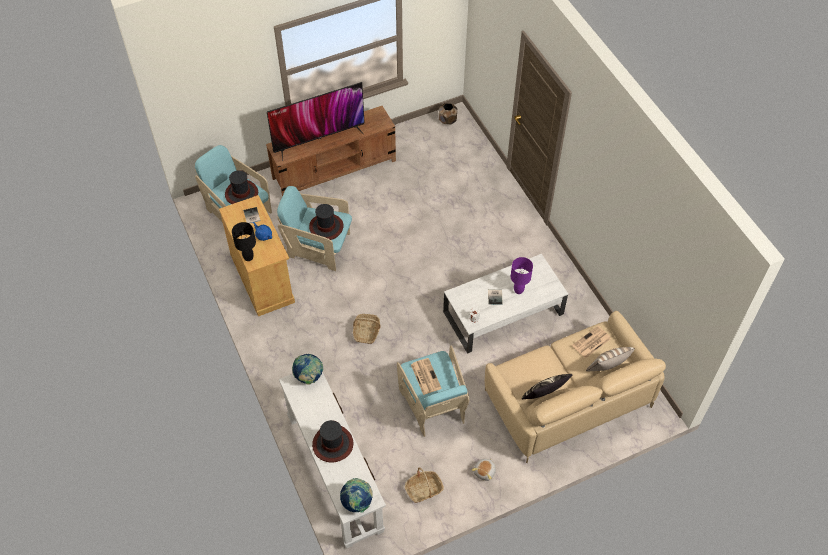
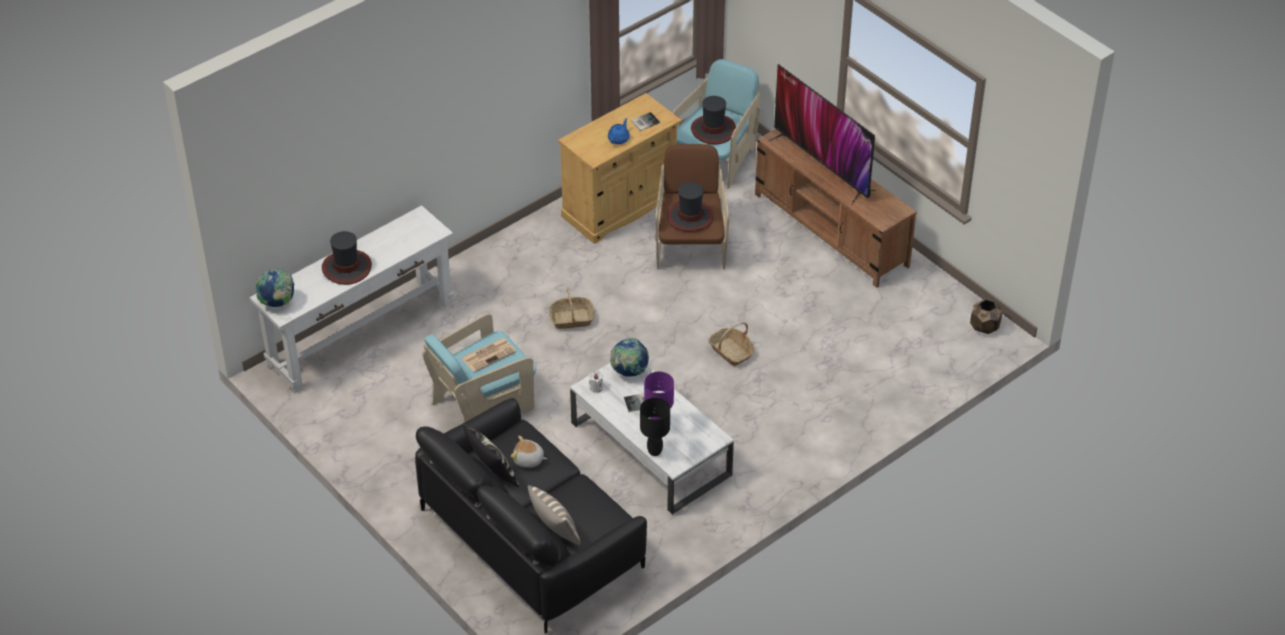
camera: 75 degrees right, 10 degrees down
(248, 257) = (579, 135): black table lamp -> black table lamp (654, 451)
(309, 377) = (431, 228): globe -> globe (629, 372)
(318, 247) = (690, 245): turquoise armchair -> brown armchair
(424, 489) = (359, 417): basket -> basket (731, 351)
(485, 472) = (398, 471): plush toy -> plush toy (528, 460)
(567, 398) = (532, 538): beige sofa -> black sofa
(591, 342) = (592, 509): newspaper -> none

